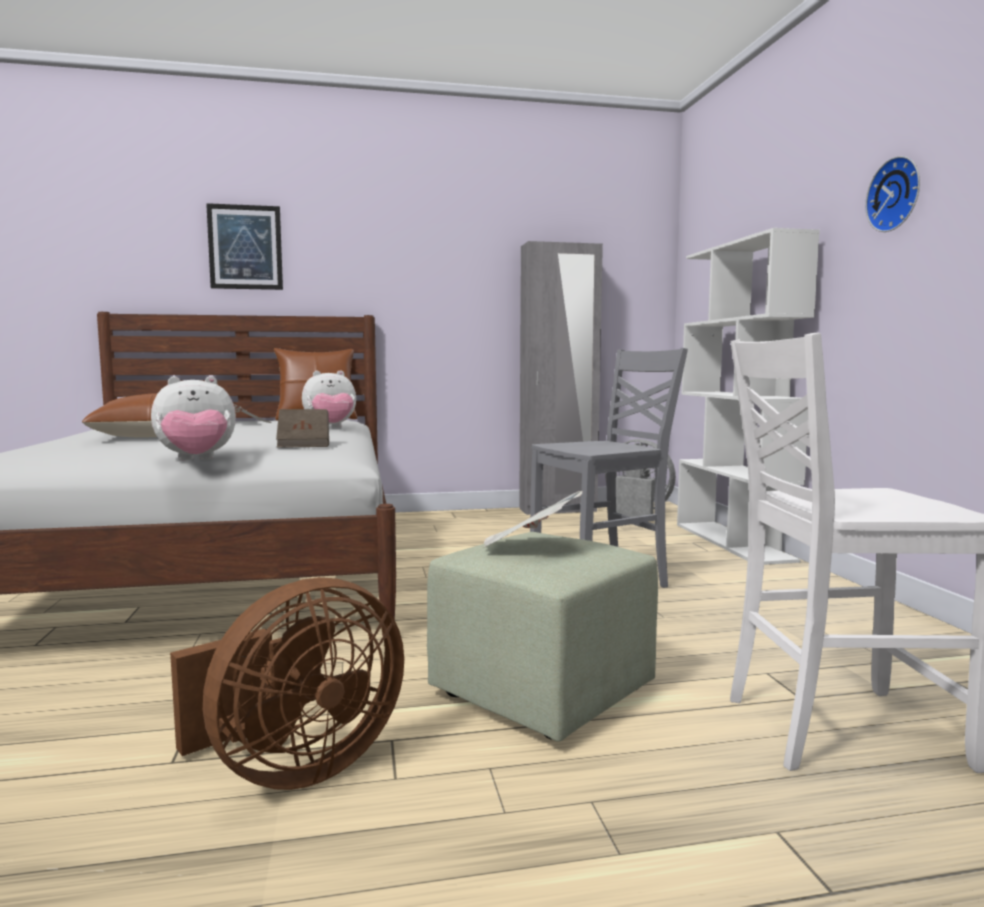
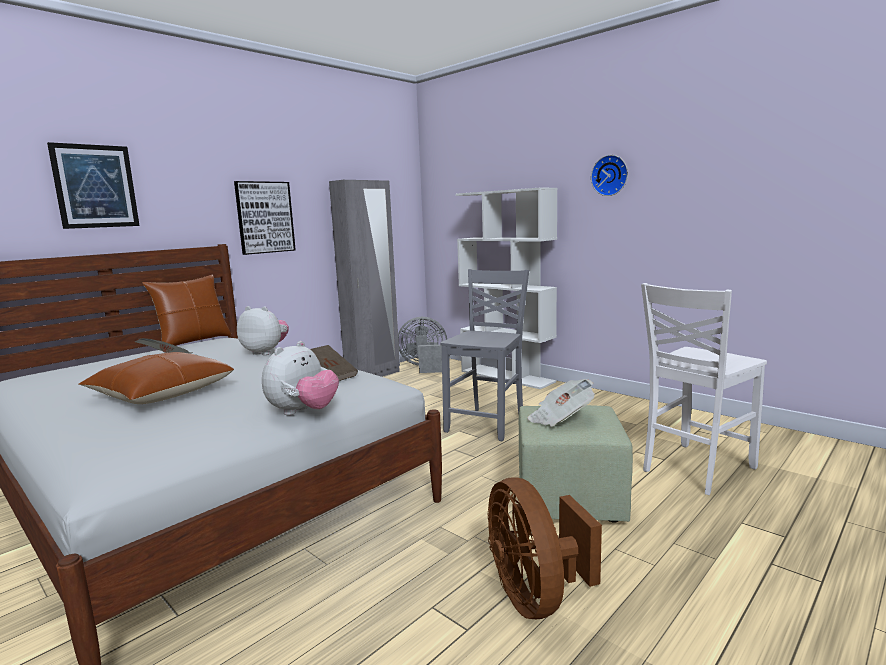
camera: 35 degrees left, 5 degrees up
(295, 768) = (536, 596): brown fan -> brown fan turned 150 degrees clockwise
(331, 428) = (265, 352): plush toy -> plush toy turned 105 degrees counterclockwise
(429, 288) = (265, 217): none -> picture

